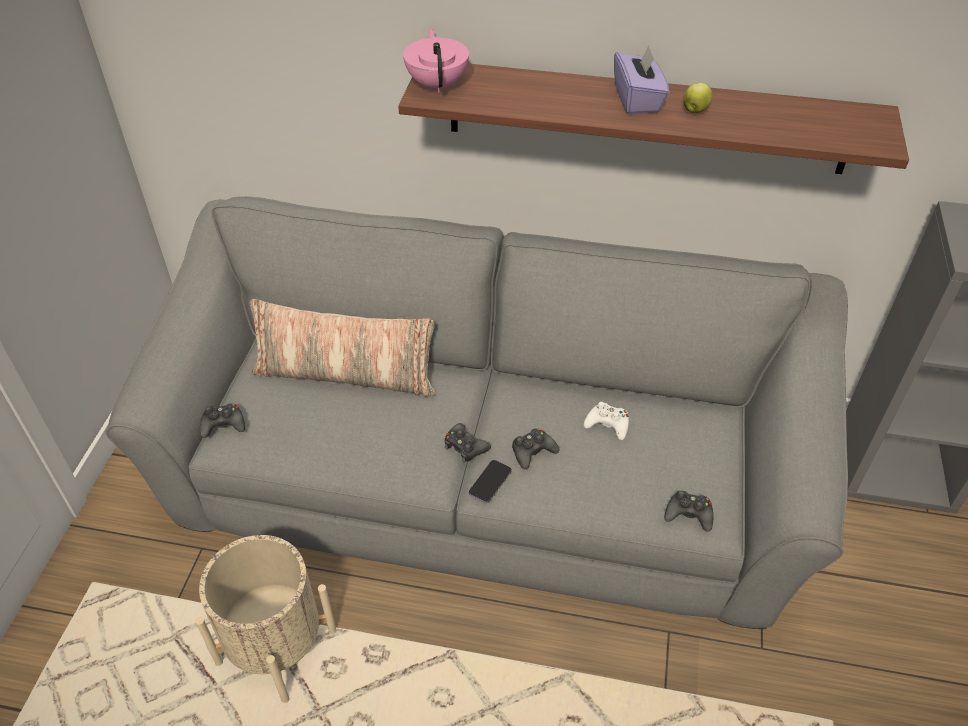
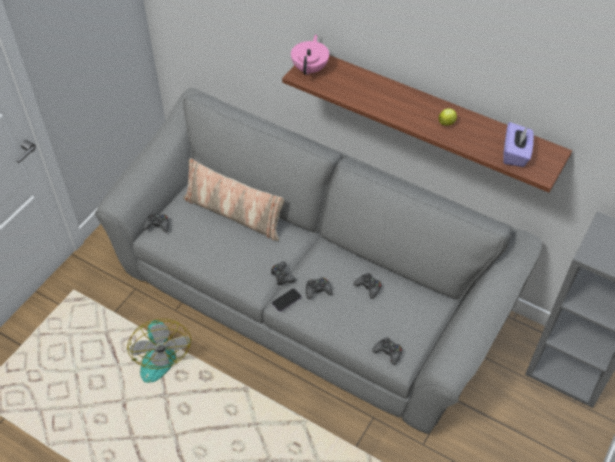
camera: 20 degrees right, 5 degrees up
(277, 647) = (156, 354): beige planter -> fan
(607, 424) = (368, 287): white game controller -> black game controller
(637, 100) = (417, 107): purple tissue box -> purple tissue box (515, 154)

